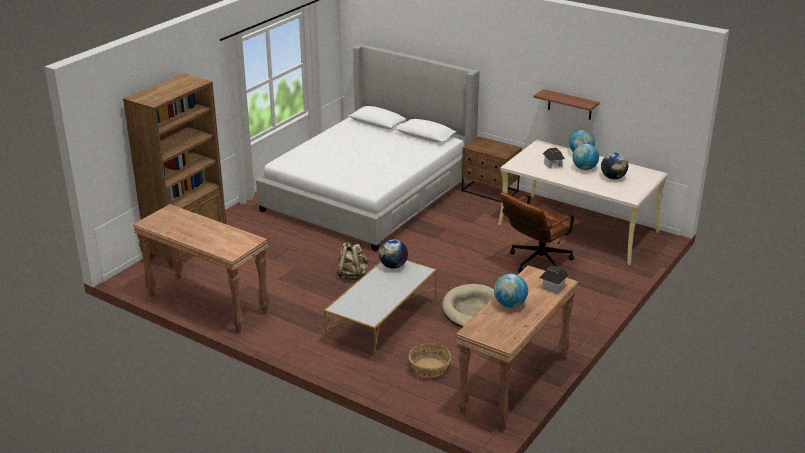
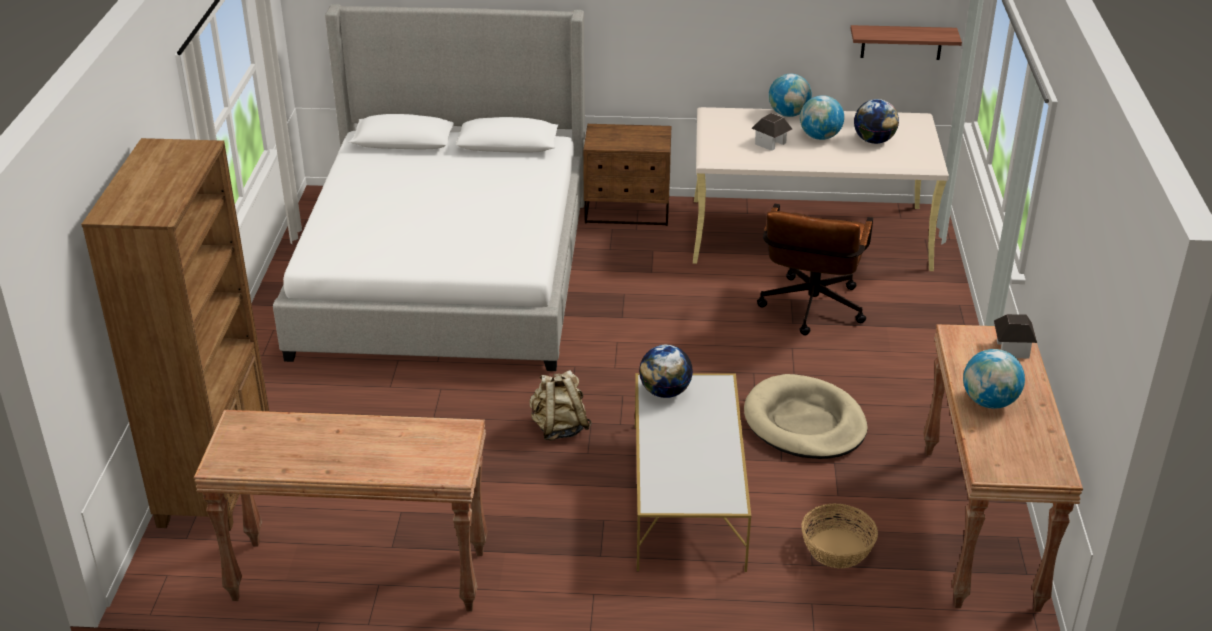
camera: 30 degrees left, 5 degrees up
(570, 105) = (755, 37): shelf -> shelf (901, 42)

